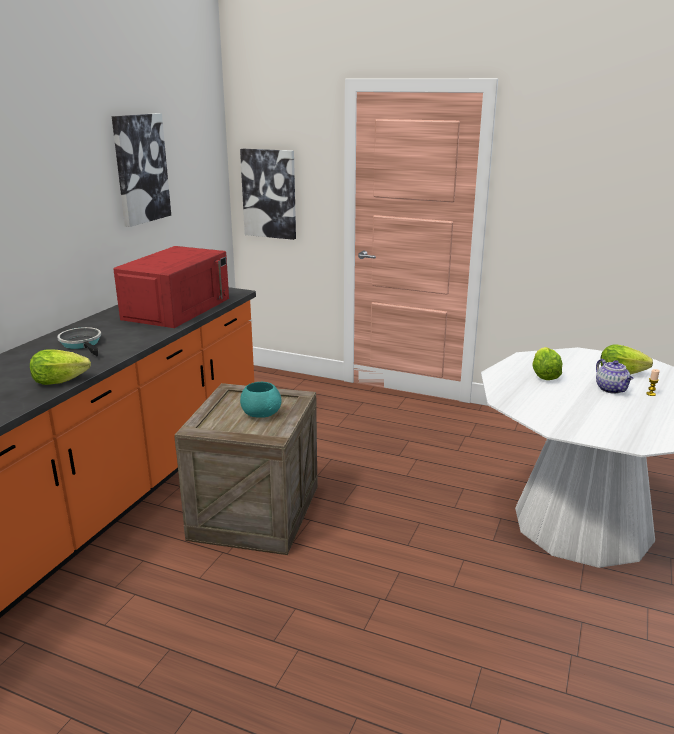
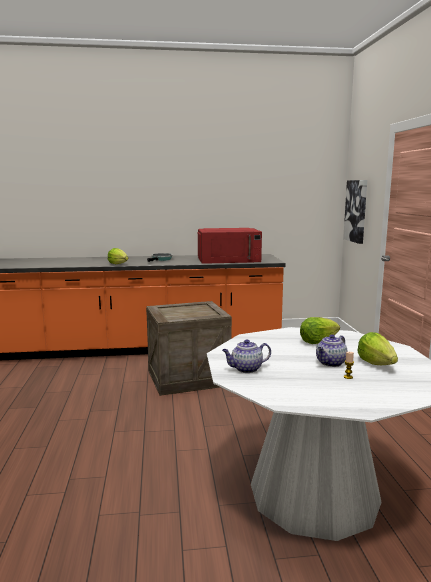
camera: 60 degrees right, 10 degrees down
(140, 169) = (254, 184): picture -> none
(261, 414) = (189, 313): turquoise bowl -> none
(612, 430) = (246, 369): none -> teapot

